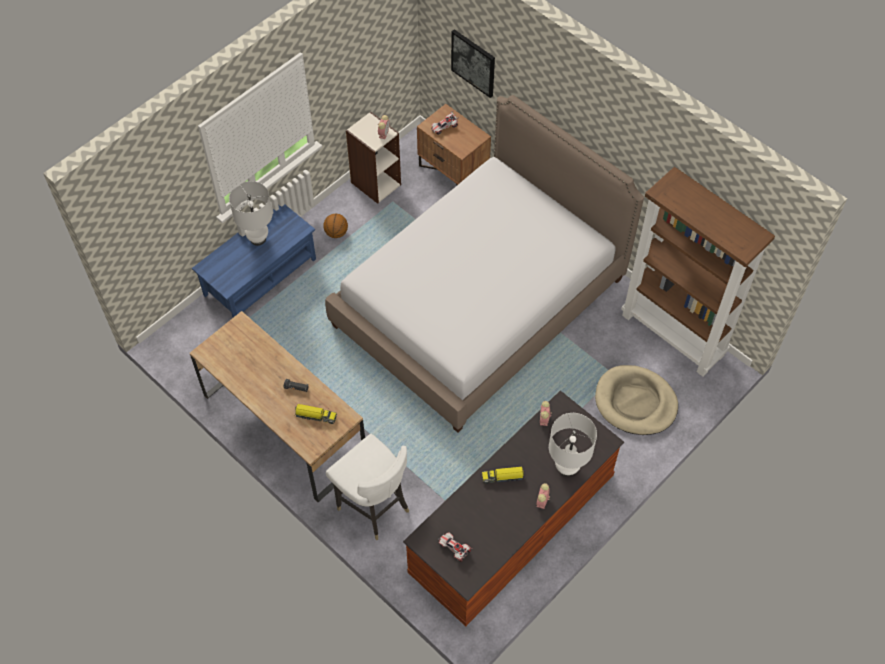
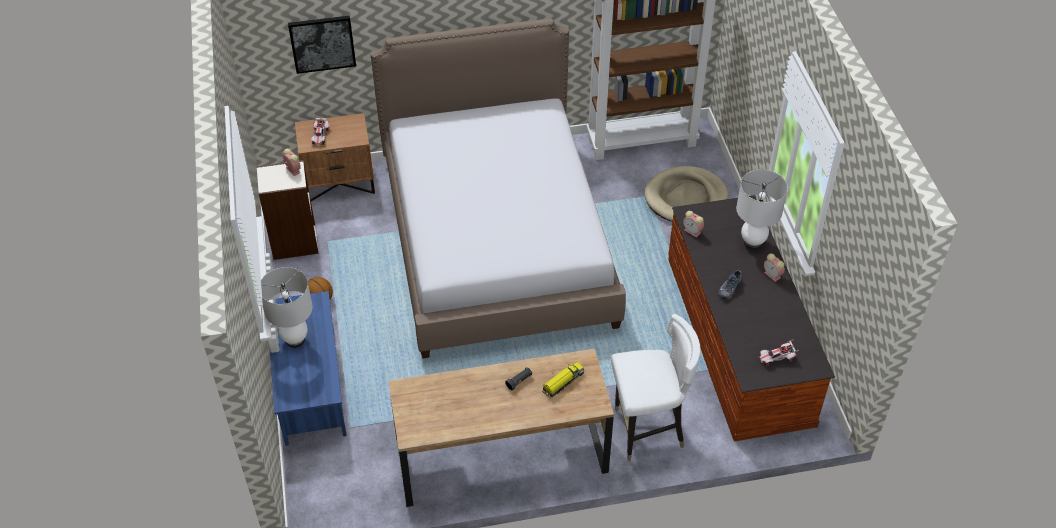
camera: 55 degrees left, 10 degrees down
(503, 477) = (729, 288): toy truck -> shoe

